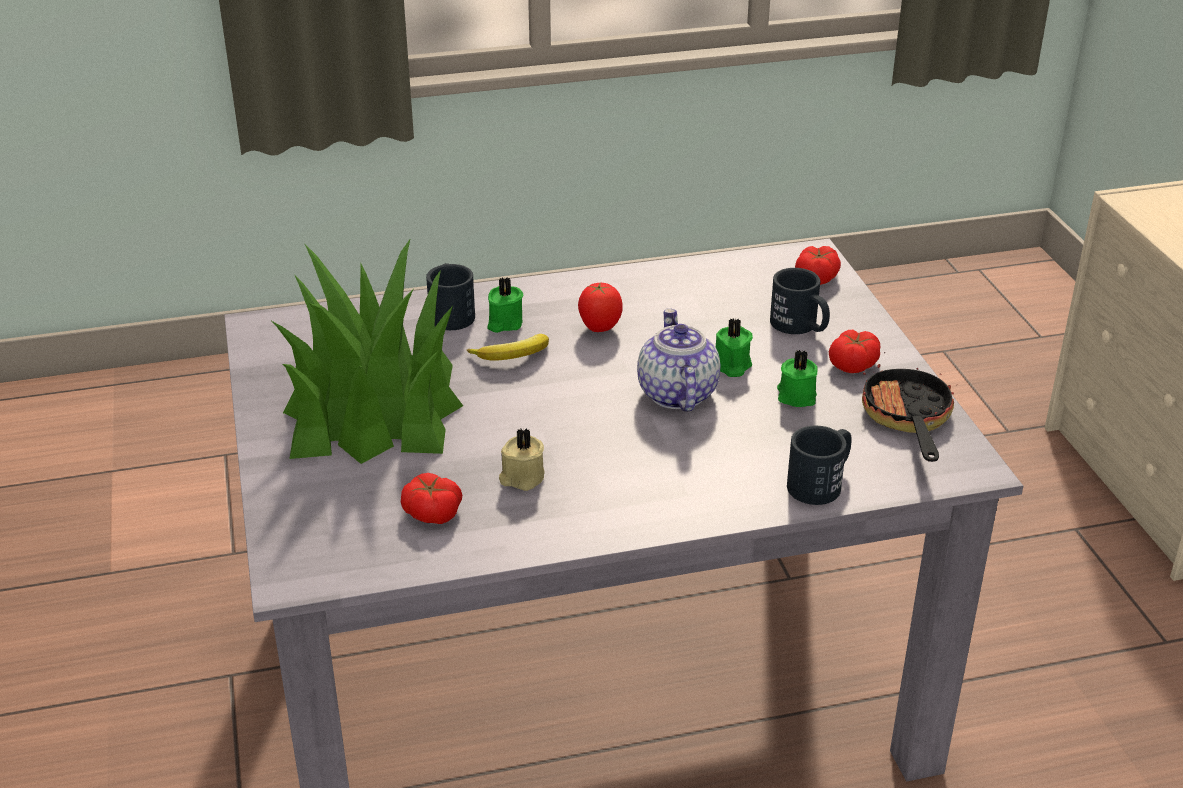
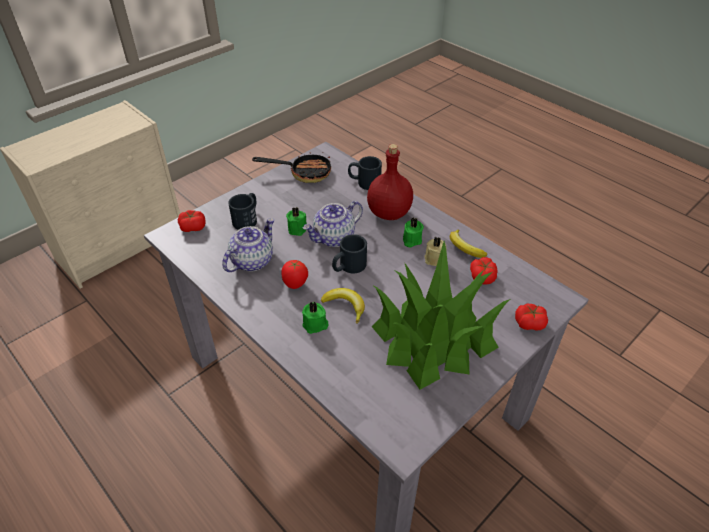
camera: 120 degrees left, 10 degrees up
(451, 312) = (320, 354): black mug -> black mug (348, 267)
(518, 526) = (464, 248): none -> banana
(688, 307) = (252, 260): none -> teapot
(696, 477) = (389, 212): none -> red bottle
(796, 396) = (308, 204): green candle -> green candle (411, 240)
(853, 364) = (270, 195): tomato -> tomato (529, 323)
(907, 420) = (304, 172): frying pan -> frying pan turned 150 degrees counterclockwise

